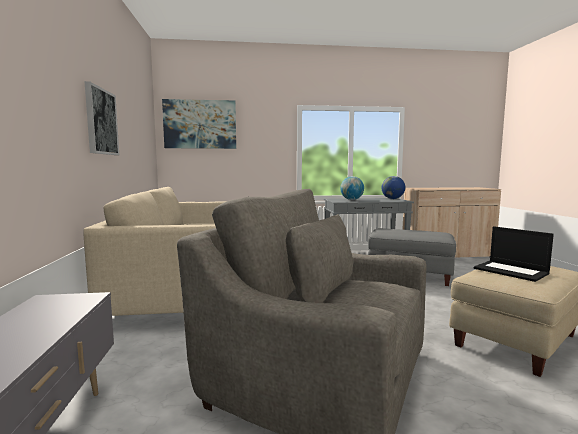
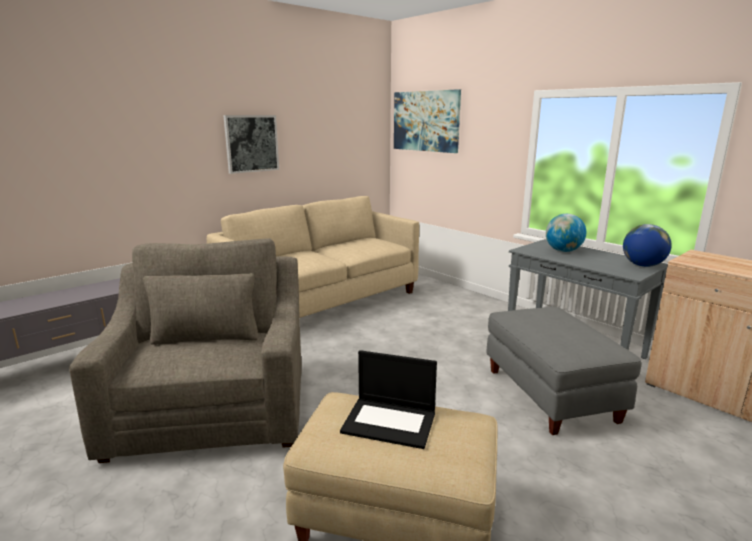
camera: 55 degrees right, 10 degrees up
(511, 271) = (390, 422): laptop -> laptop turned 90 degrees counterclockwise

